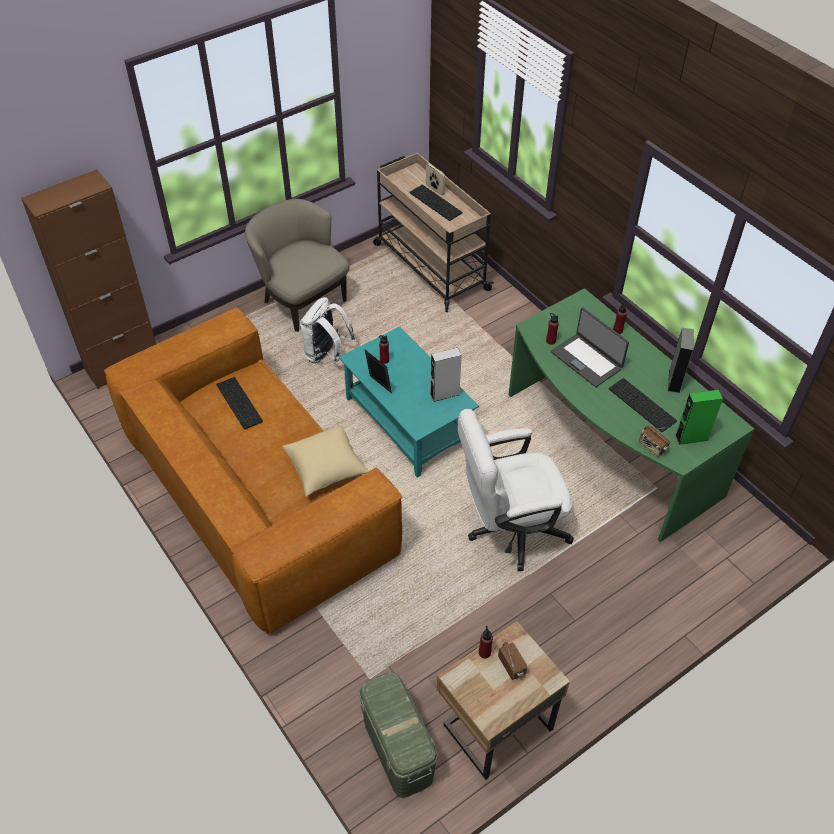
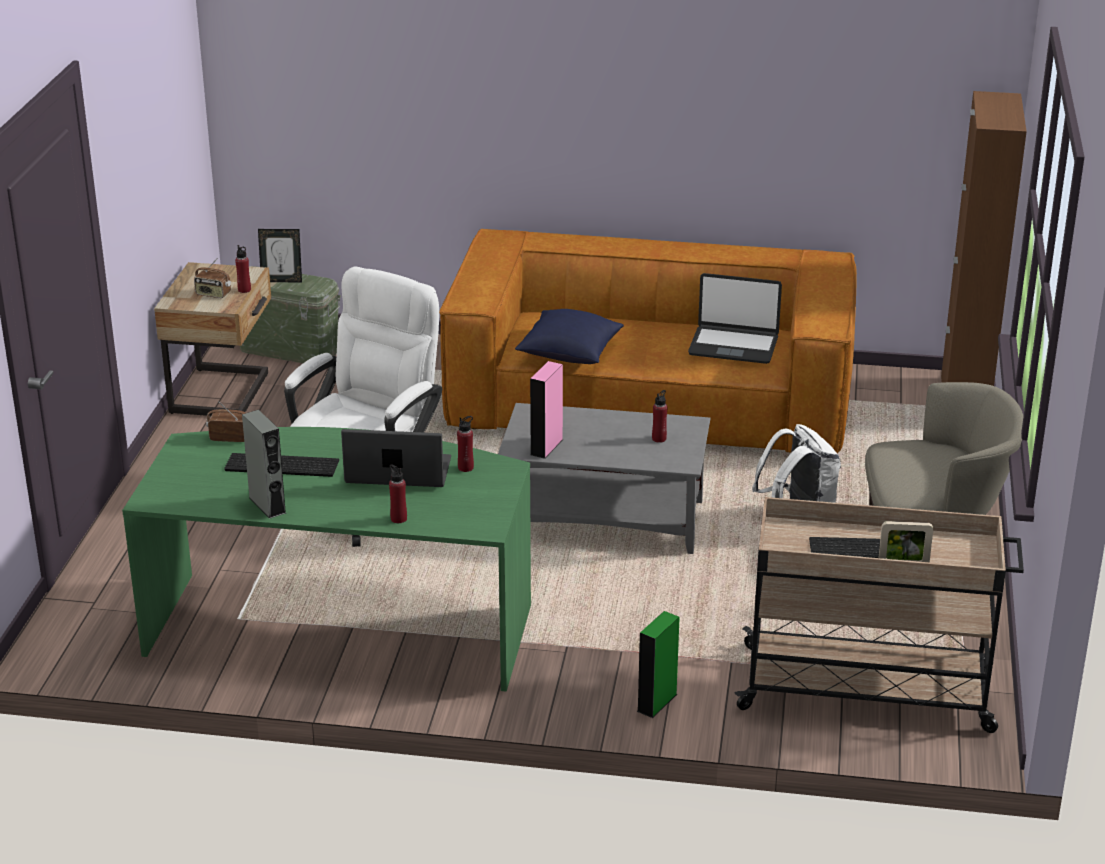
camera: 135 degrees right, 20 degrees down
(237, 403) = (733, 346): keyboard -> laptop
(326, 468) = (569, 353): beige pillow -> blue pillow
(378, 386) = (625, 418): picture frame -> picture frame (282, 280)
(406, 421) = (605, 519): turquoise coffee table -> grey coffee table
(444, 394) = (546, 447): grey speaker -> pink speaker
(691, 437) = (192, 465): green speaker -> green speaker (657, 702)

